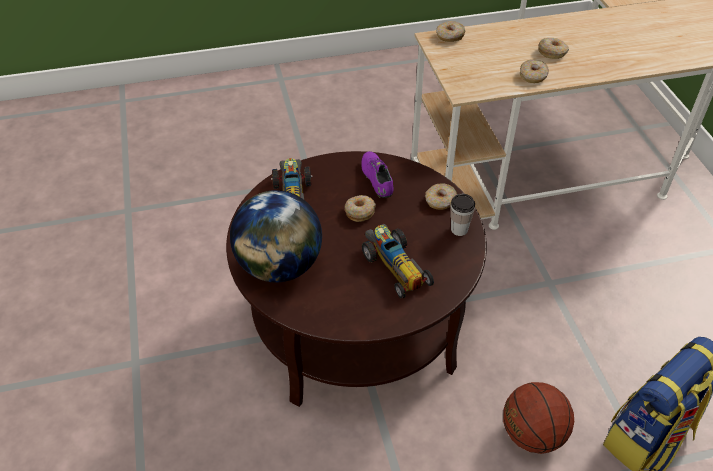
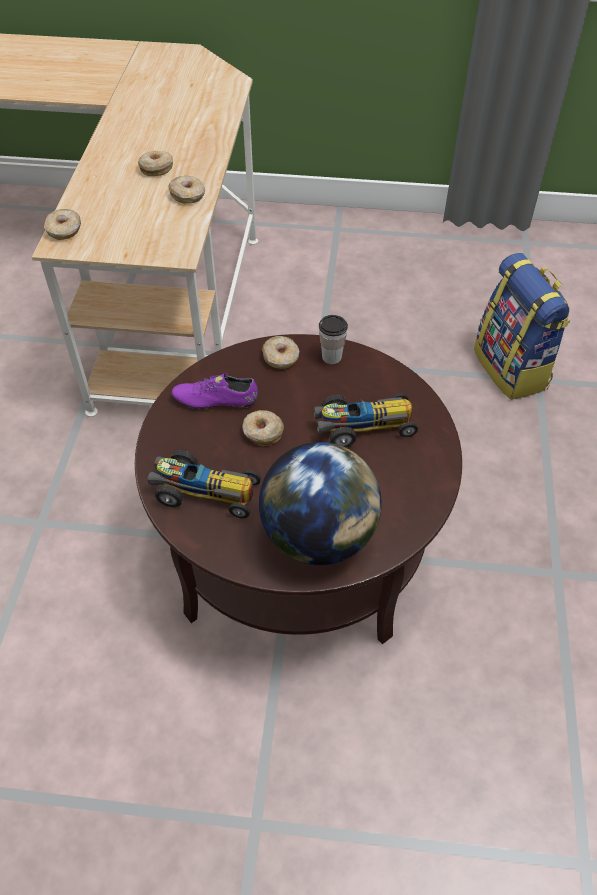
camera: 70 degrees left, 5 degrees up
(532, 434) = (485, 444): basketball -> none

